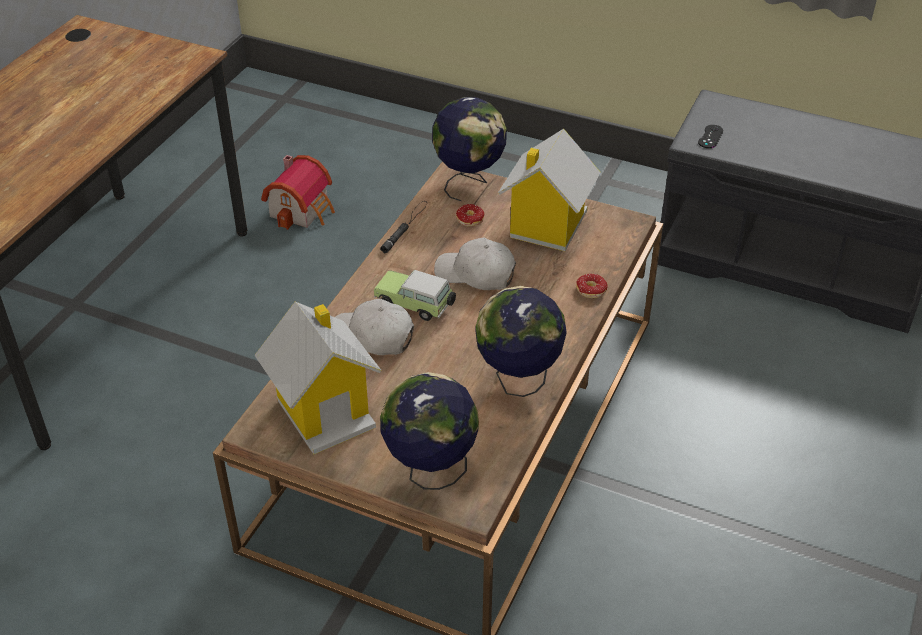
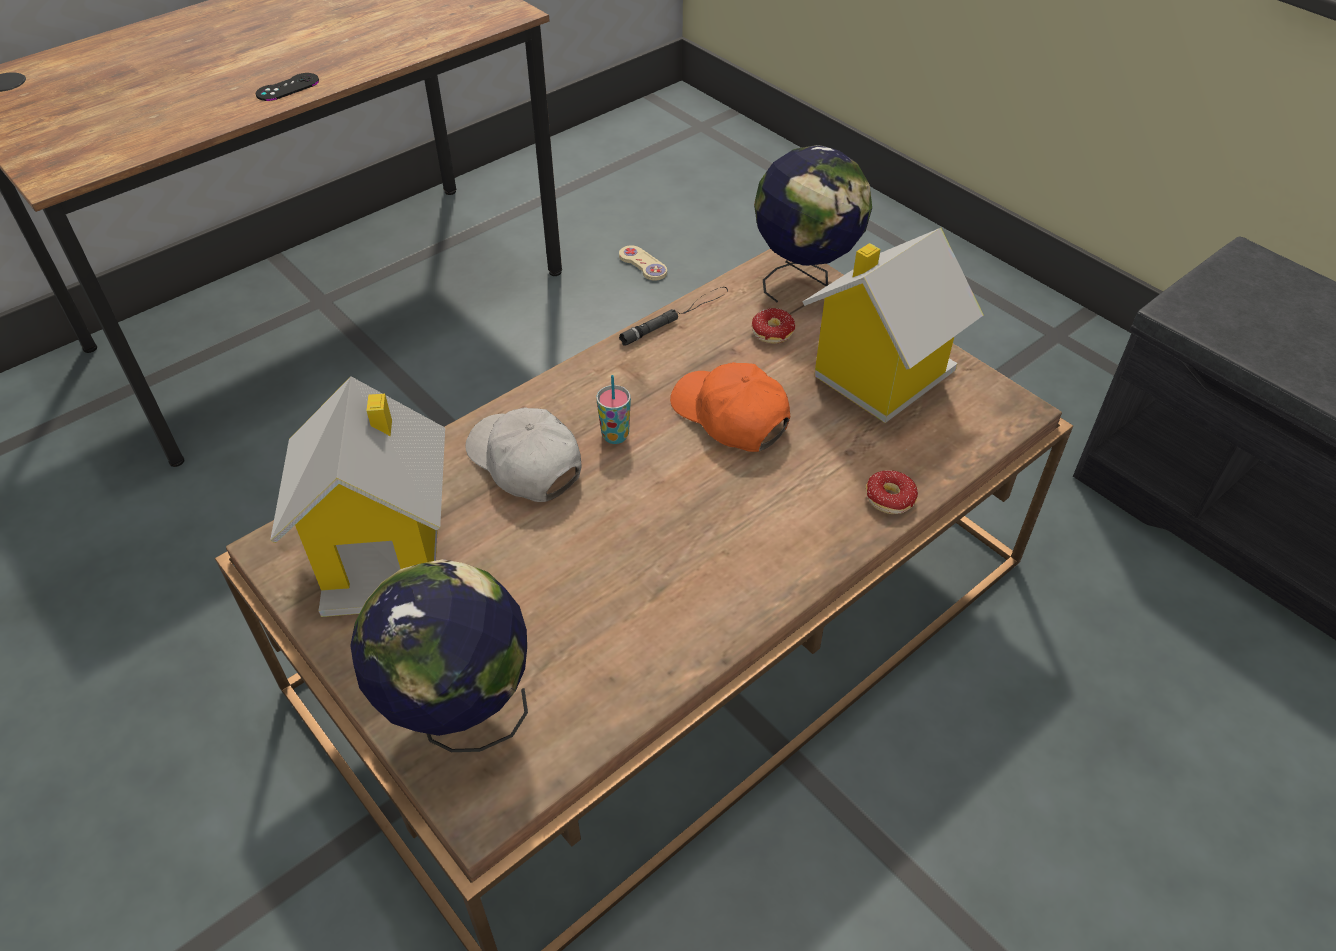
camera: 25 degrees right, 5 degrees up
(303, 210) = (643, 264): toy house -> beige game controller
(416, 305) = (615, 436): toy car -> cup
(476, 274) = (730, 416): white cap -> orange cap
(518, 381) = (686, 611): globe -> none
(710, 137) = (1216, 311): black game controller -> black game controller (287, 87)

